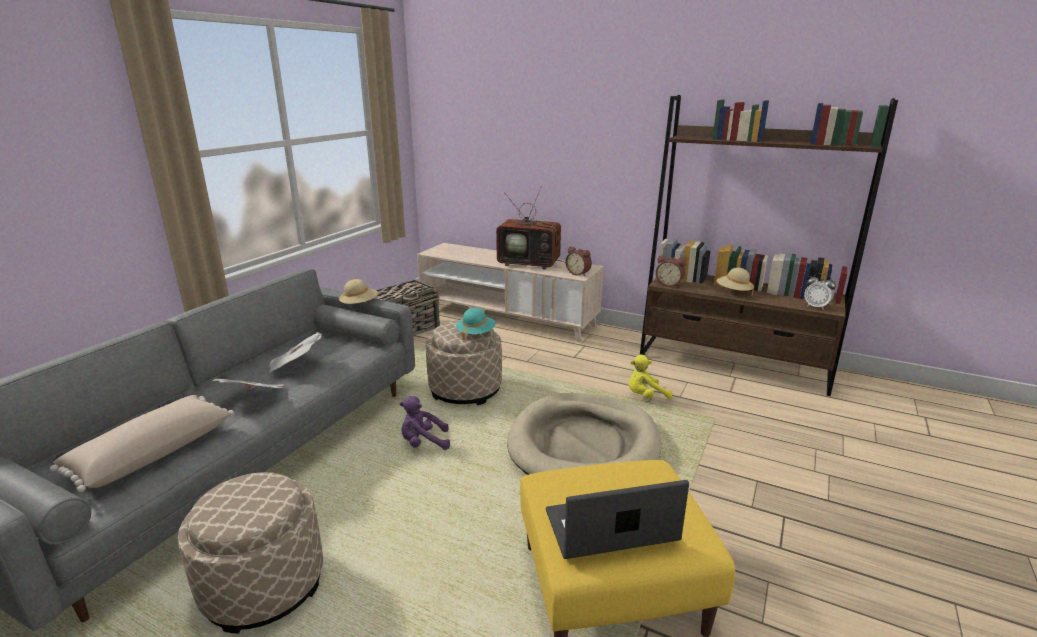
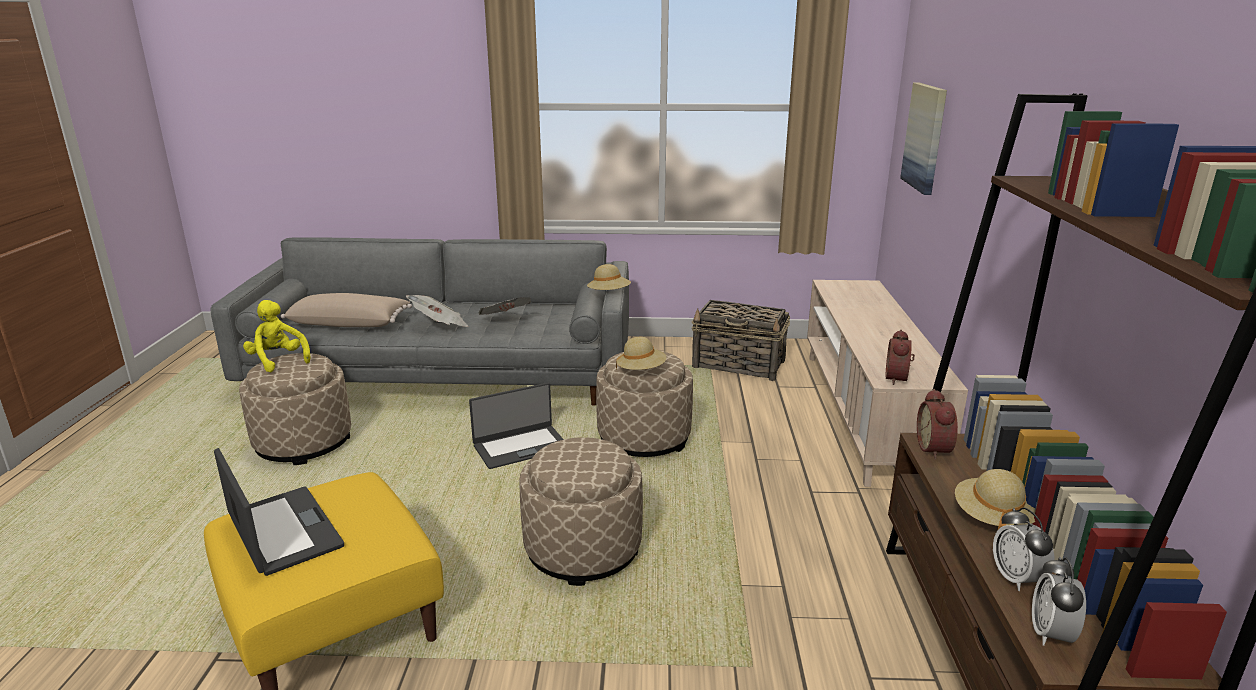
camera: 65 degrees right, 0 degrees up
(423, 443) = (520, 447): purple plush toy -> laptop
(474, 140) = (925, 137): none -> picture
(475, 333) = (641, 370): turquoise hat -> beige hat
(531, 263) = (887, 341): television -> none
(584, 446) = (583, 550): beige dog bed -> beige ottoman
(645, 396) = (757, 579): yellow plush toy -> yellow plush toy (278, 360)
(779, 301) = (1016, 579): none -> alarm clock

